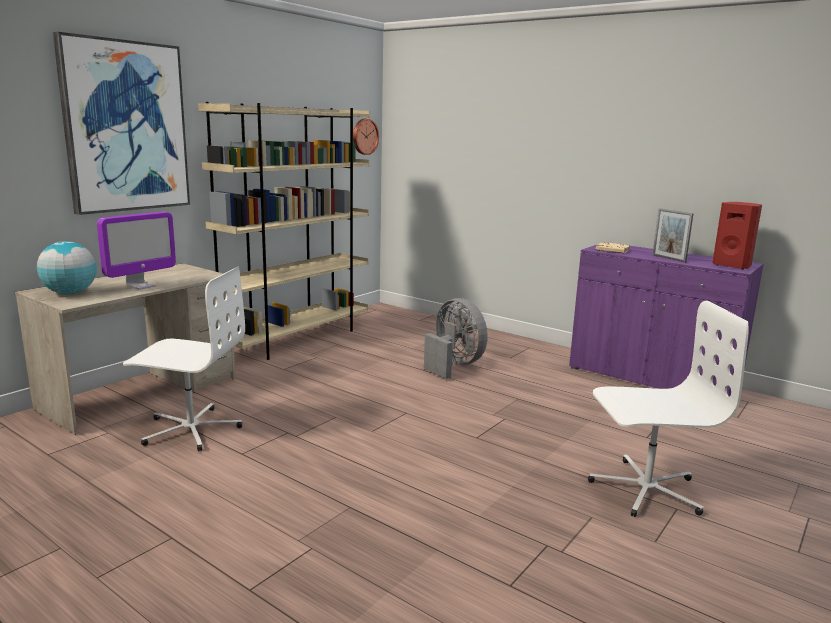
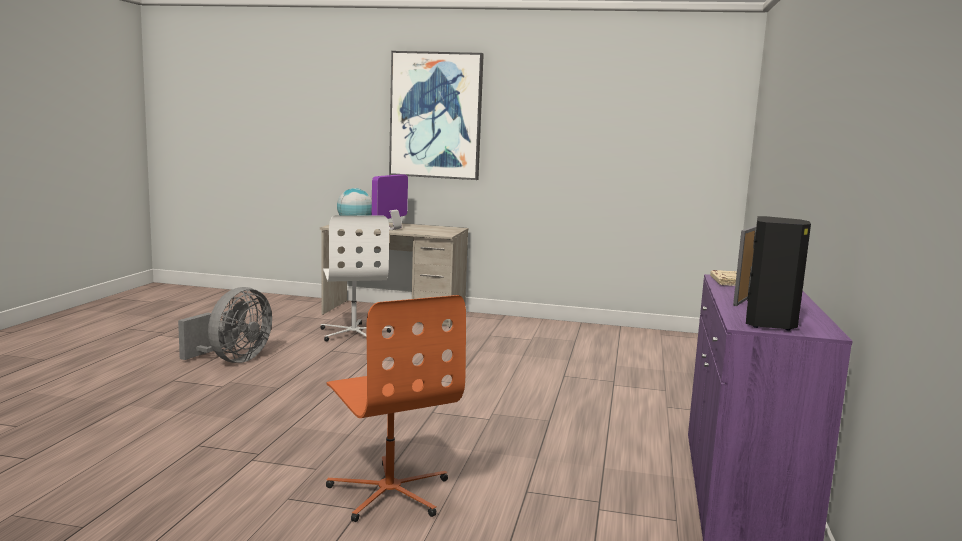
camera: 65 degrees right, 5 degrees down
(141, 286) = (391, 229): monitor -> monitor turned 105 degrees clockwise
(297, 339) = (562, 328): beige bookcase -> none
(364, 136) = (718, 134): wall clock -> none
(454, 365) = (597, 385): grey fan -> grey fan (232, 360)
(645, 489) = (390, 492): white office chair -> orange office chair
(733, 266) = (770, 324): red speaker -> black speaker

